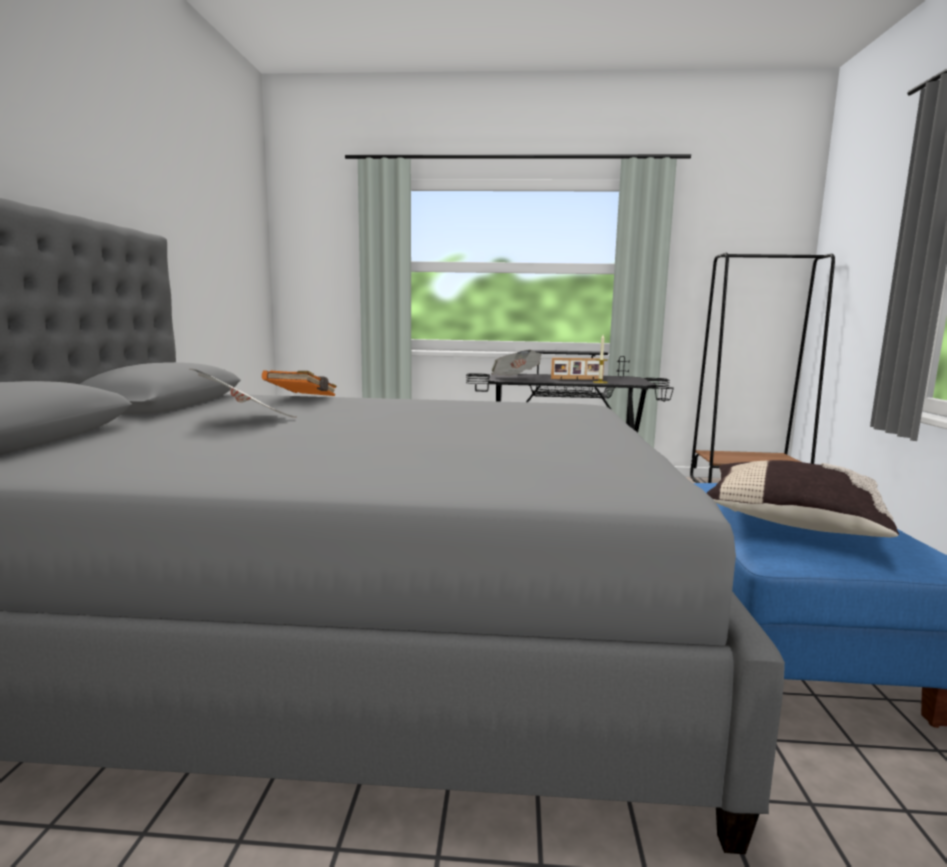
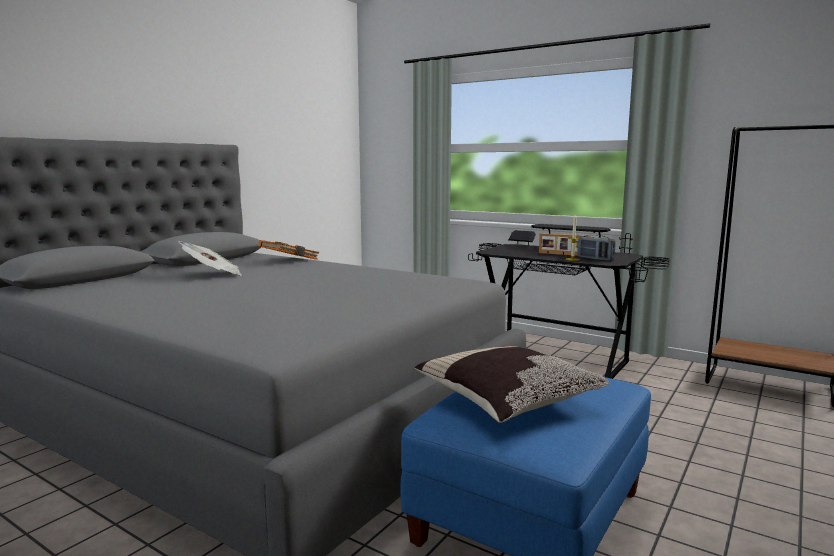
camera: 30 degrees right, 0 degrees up
(515, 378) = (506, 250): newspaper -> none
(616, 381) = (595, 259): none -> radio

